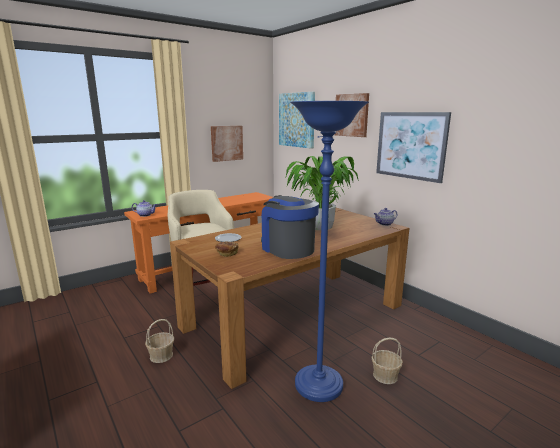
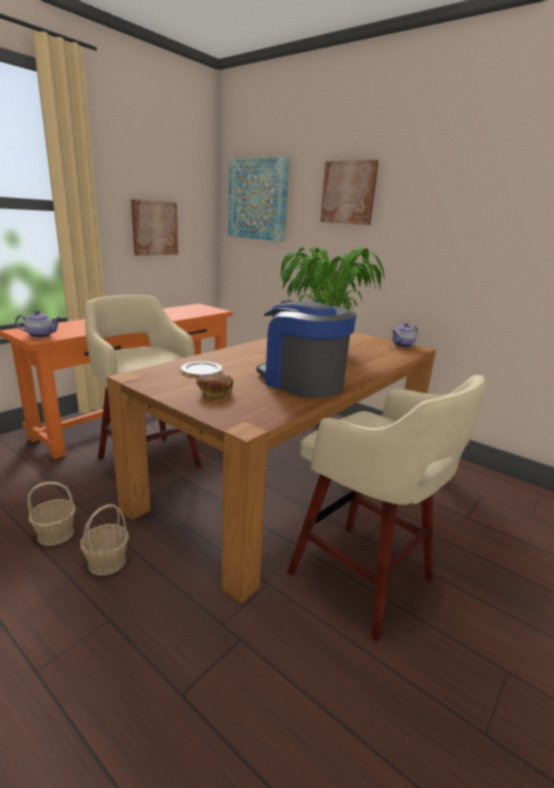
camera: 15 degrees left, 5 degrees up
(318, 385) = (364, 579): blue floor lamp -> beige stool
(385, 375) = (442, 551): basket -> basket (56, 534)
(410, 145) = (439, 237): picture -> none

